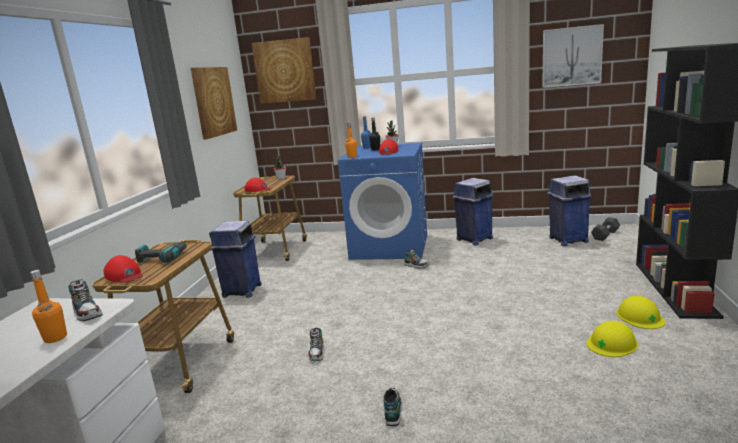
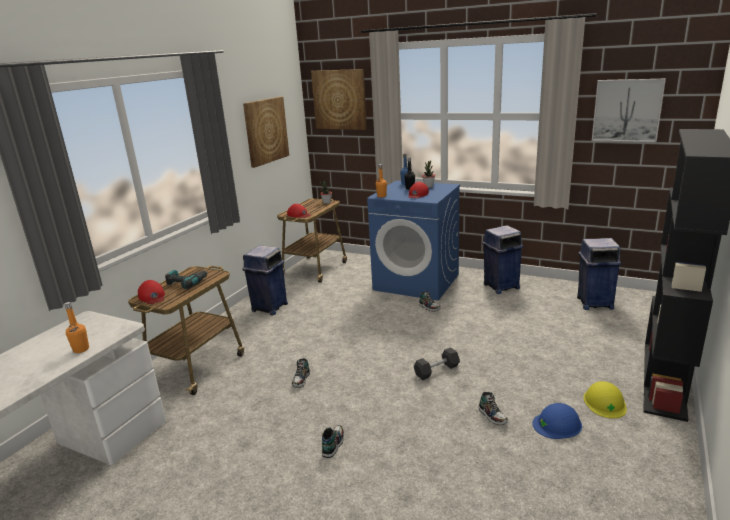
camera: 15 degrees right, 5 degrees up
(87, 313) = (109, 331): shoe -> shoe (492, 416)
(605, 235) = (638, 303): grey dumbbell -> grey dumbbell (436, 370)
(612, 343) = (557, 424): yellow hard hat -> blue hard hat

